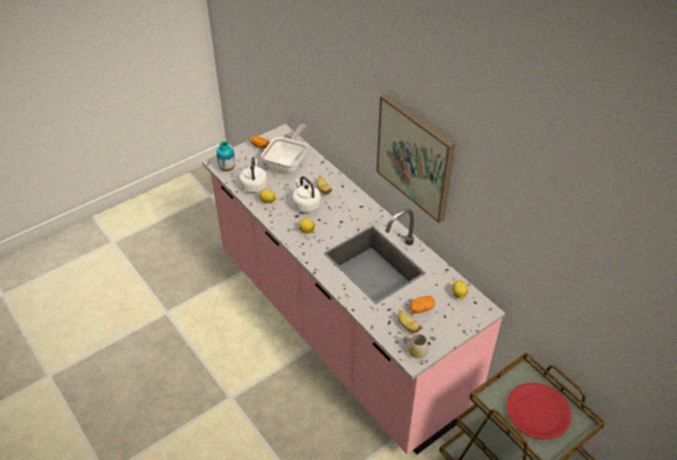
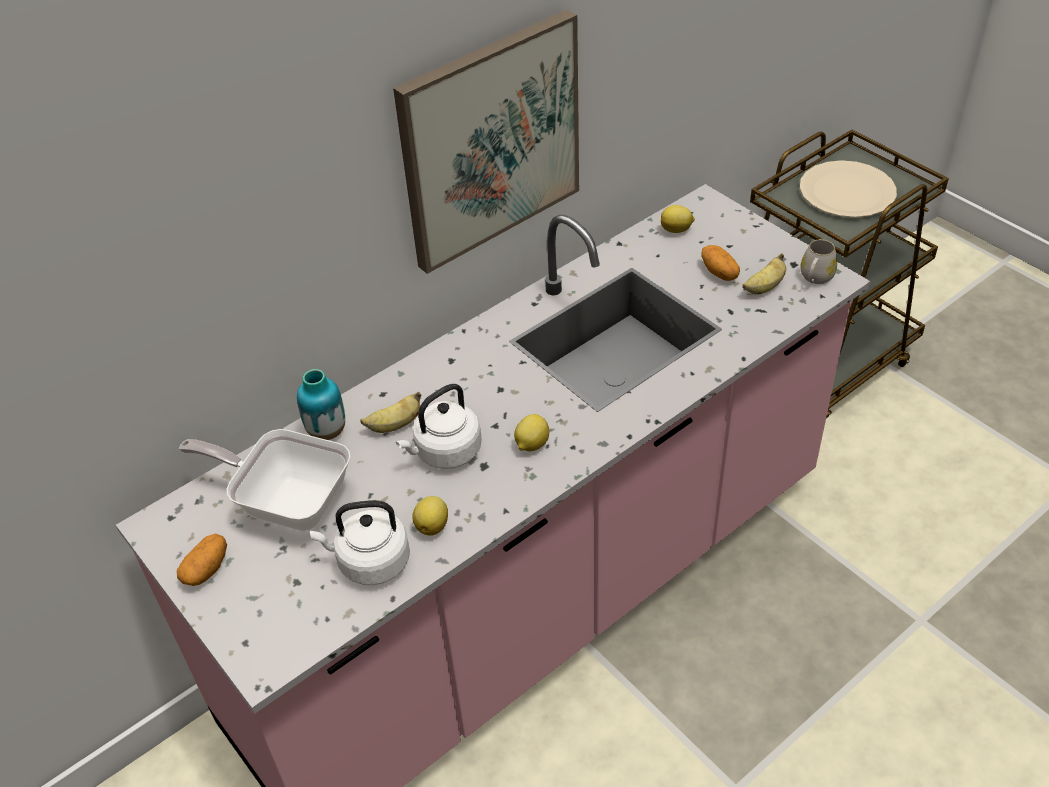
camera: 90 degrees left, 0 degrees up
(227, 168) = (294, 634): vase -> vase (327, 431)
(538, 411) = (846, 192): red plate -> beige plate

